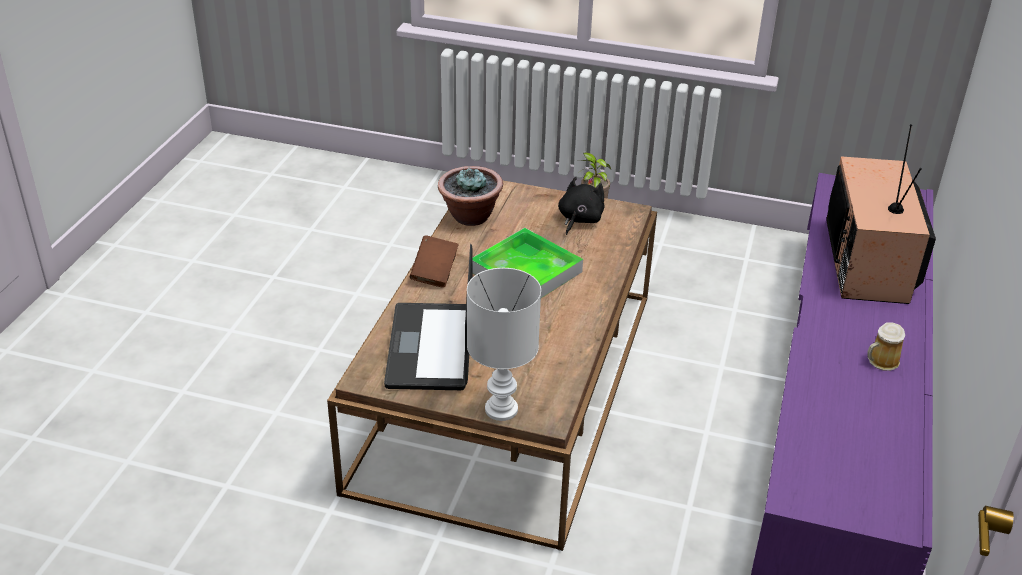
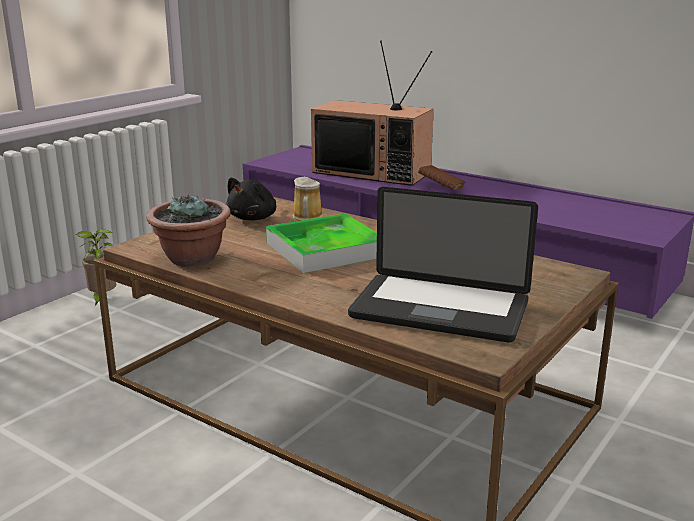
camera: 70 degrees left, 15 degrees down
(434, 273) = (289, 290): brown book -> brown book (441, 189)
(502, 409) = (561, 289): white table lamp -> none
(579, 219) = (254, 218): black plush toy -> black plush toy turned 105 degrees counterclockwise
(881, 361) = (493, 189): mug -> mug (307, 218)

